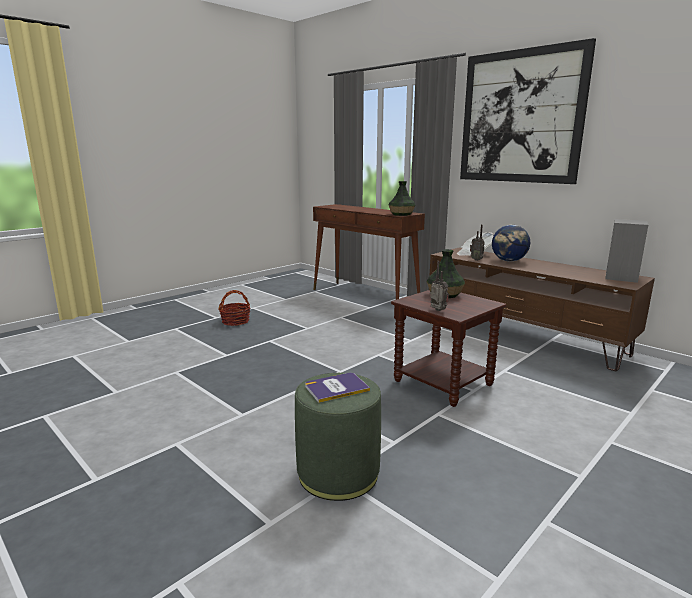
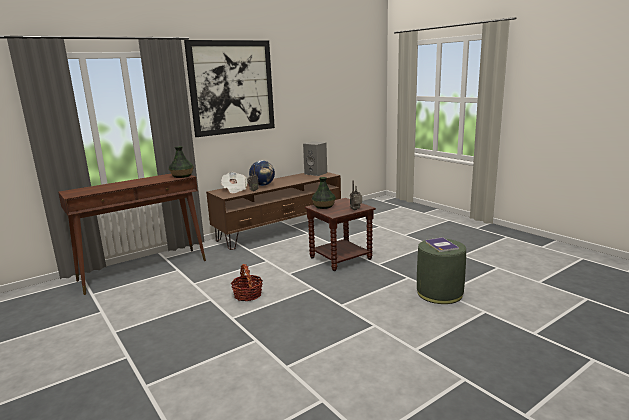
camera: 80 degrees left, 0 degrees up
(235, 321) = (155, 341): basket -> basket (247, 295)

